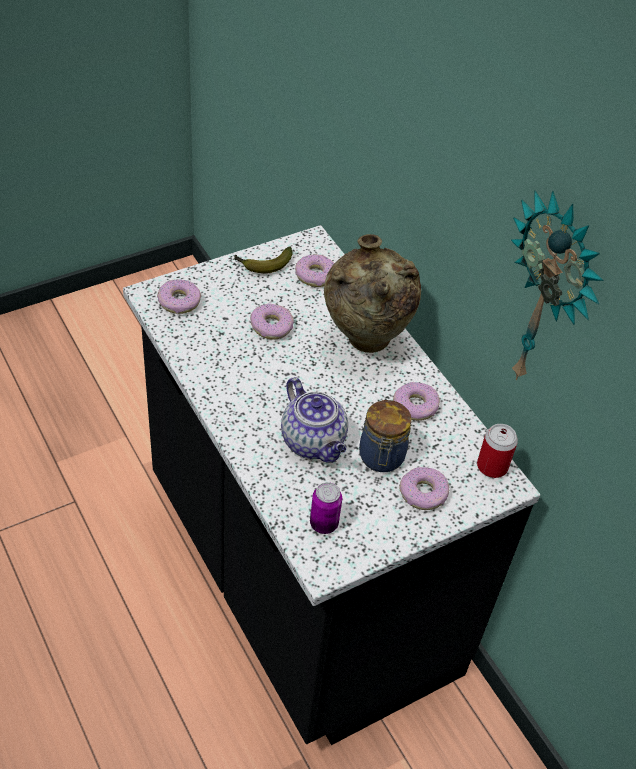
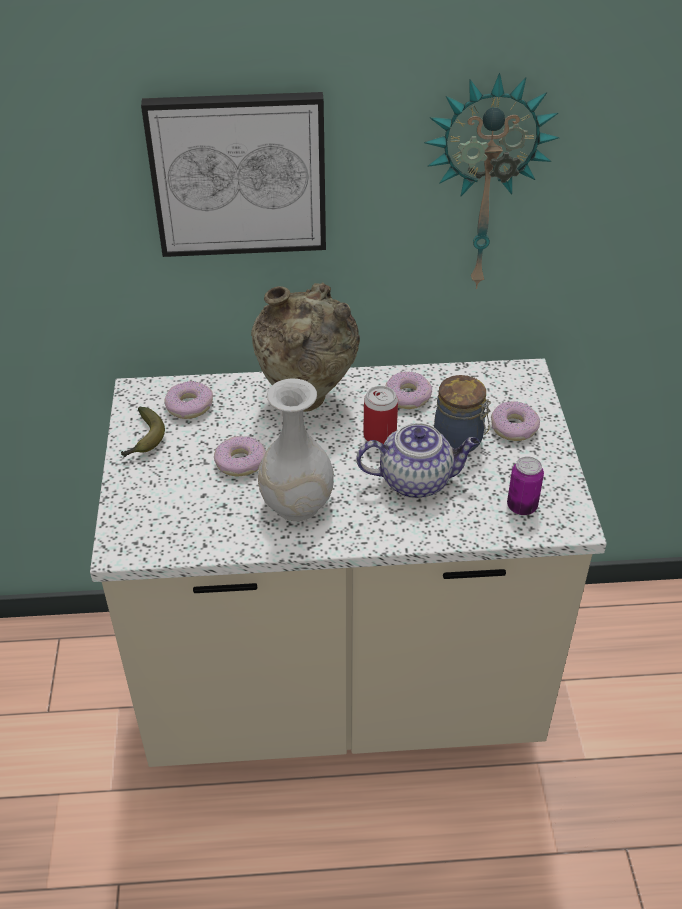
camera: 60 degrees left, 5 degrees down
(179, 302) = (151, 526): donut -> none
(245, 374) = (296, 504): none -> white vase
(297, 579) = (342, 692): black counter -> beige counter
(418, 139) = (238, 174): none -> picture
(492, 466) = (502, 374): can -> can (379, 436)

